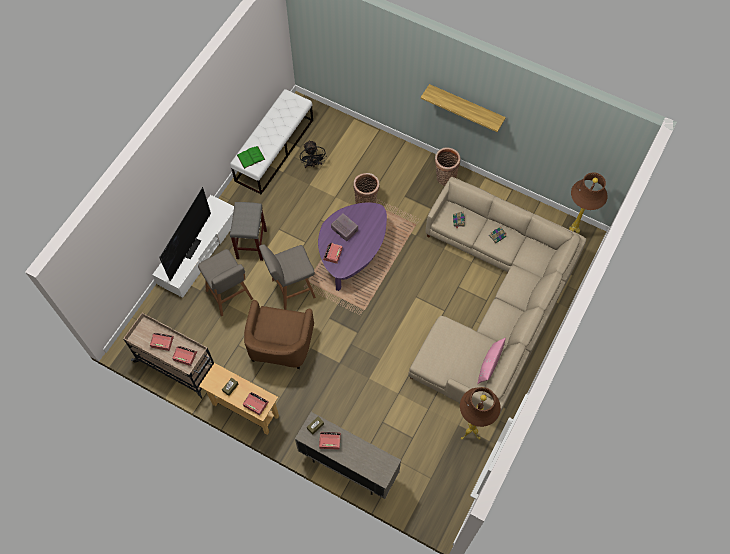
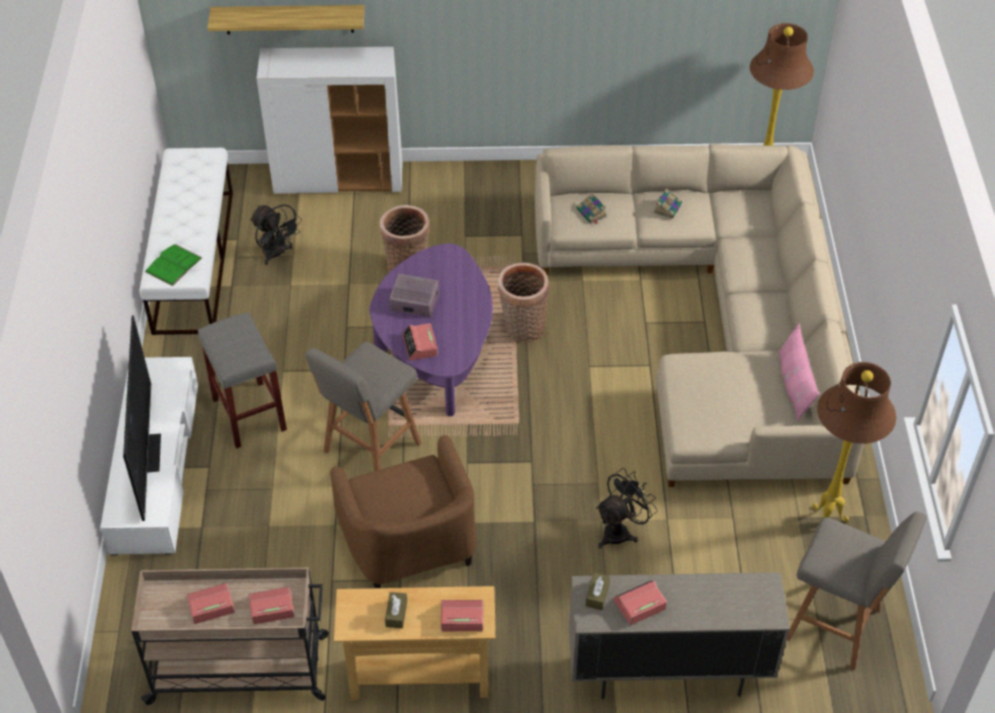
camera: 30 degrees left, 15 degrees down
(230, 296) = (264, 510): grey stool -> grey stool (836, 625)
(366, 135) = (339, 179): none -> white cabinet
(374, 388) = (620, 531): none -> black fan
(444, 177) = (510, 185): basket -> basket (522, 328)
(466, 106) = (516, 18): shelf -> shelf (289, 19)

